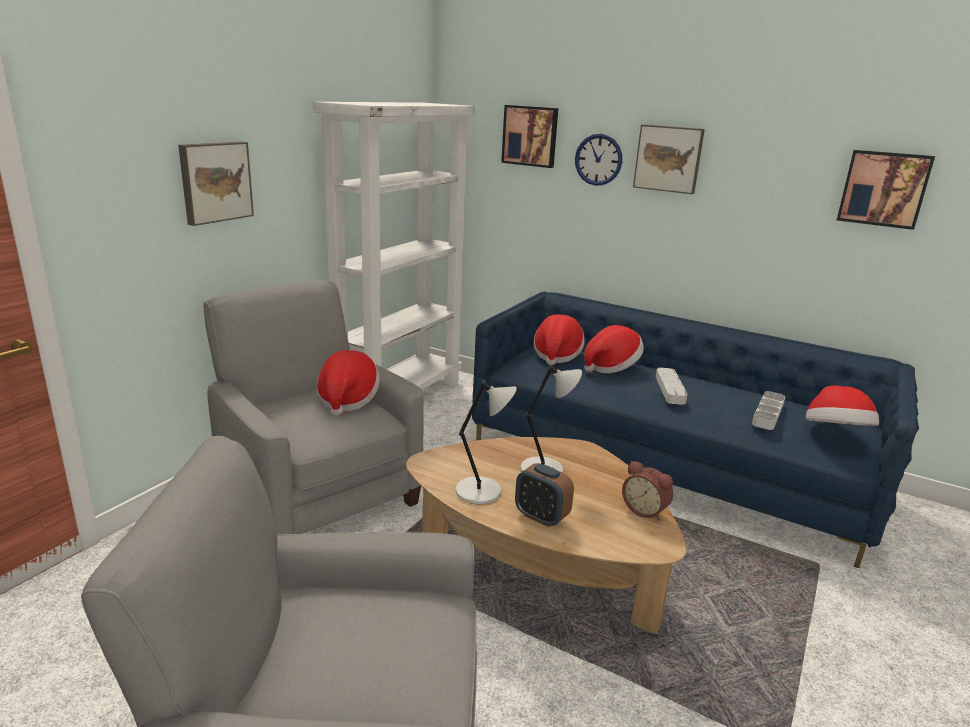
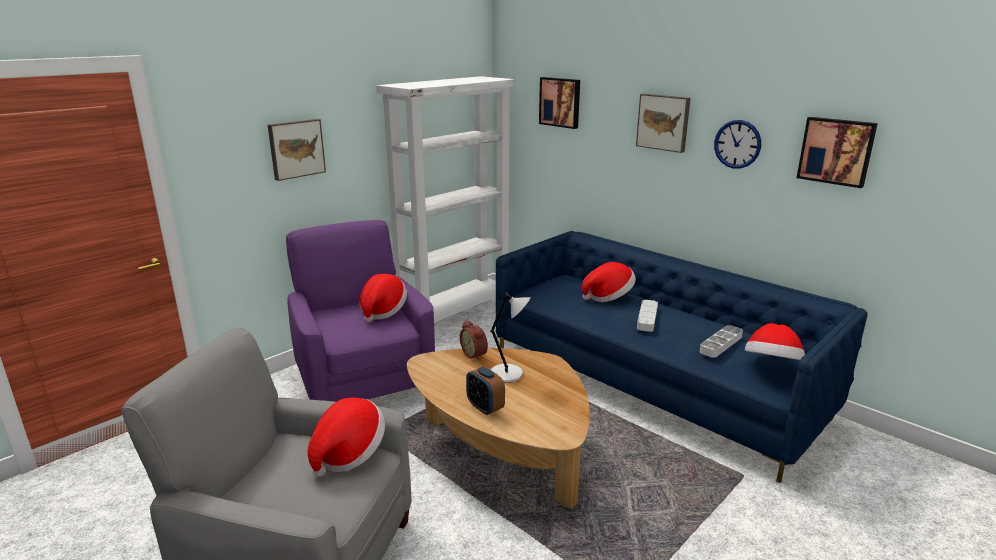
camera: 15 degrees right, 0 degrees up
(317, 494) = (363, 380): grey armchair -> purple armchair
(481, 491) = (451, 385): grey table lamp -> none
(556, 355) = (568, 285): hat -> hat (348, 454)
(598, 159) = (611, 122): wall clock -> wall clock (737, 144)
(645, 510) = (569, 410): alarm clock -> alarm clock (475, 354)

